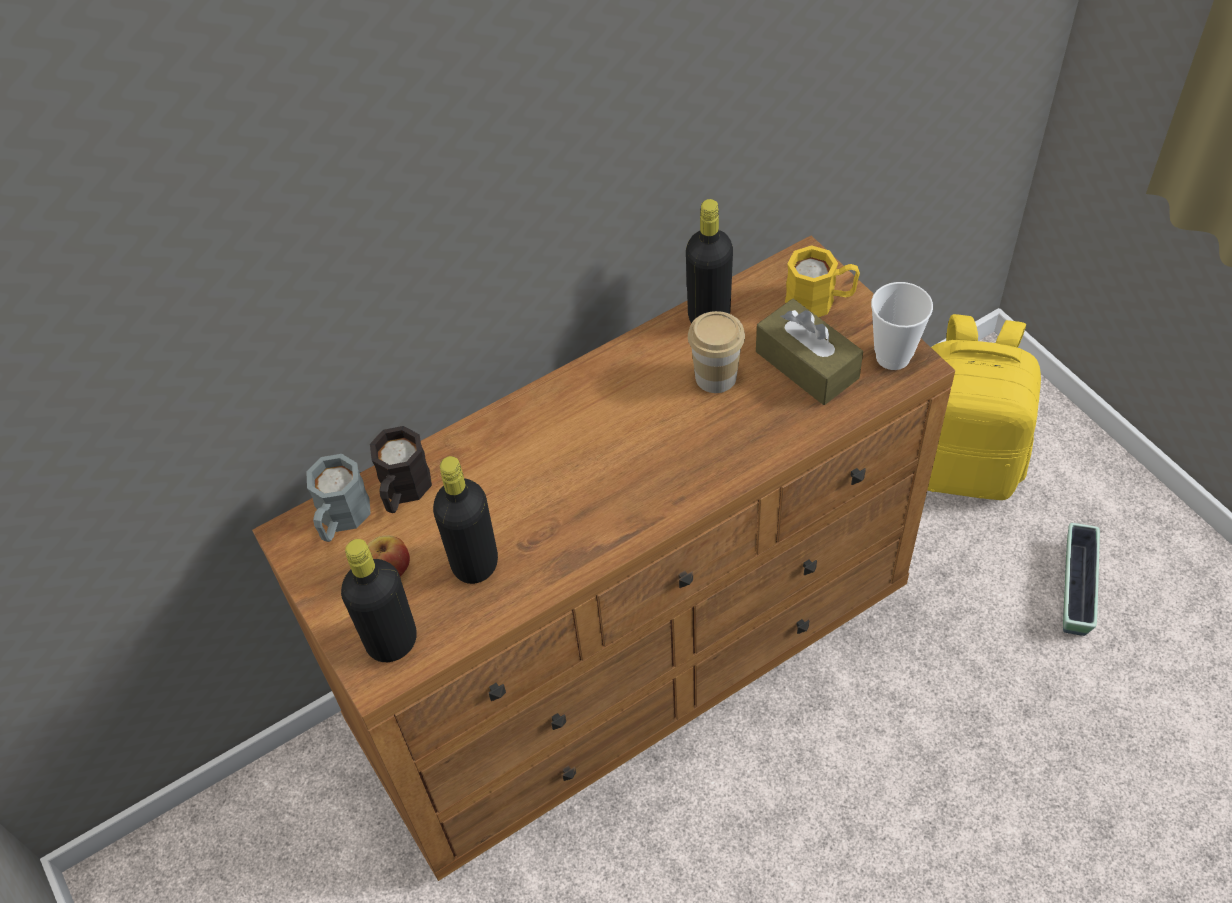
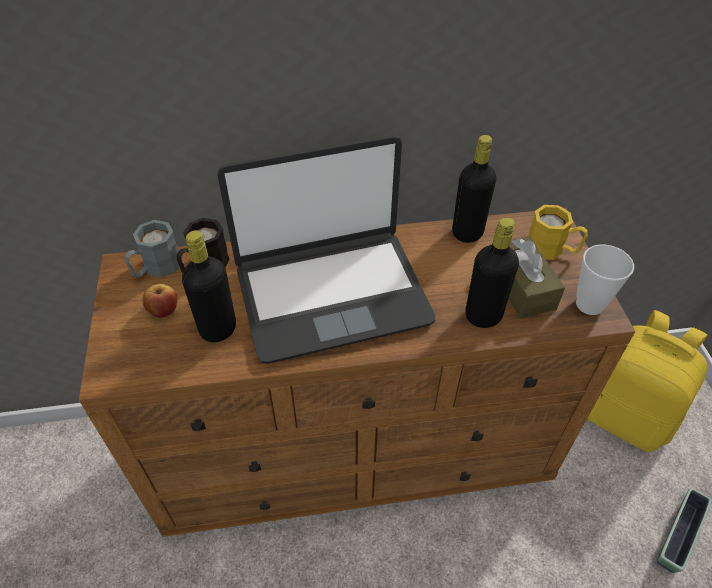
camera: 20 degrees right, 5 degrees down
(392, 641) = (132, 357): black bottle -> black bottle (483, 316)
(587, 463) = (331, 293): none -> laptop
(715, 377) = (451, 271): cup -> none

